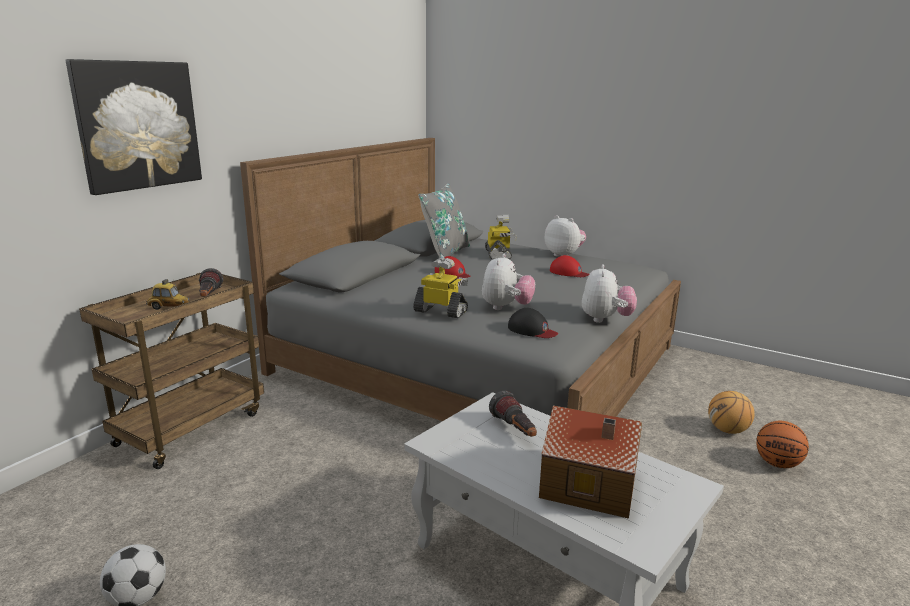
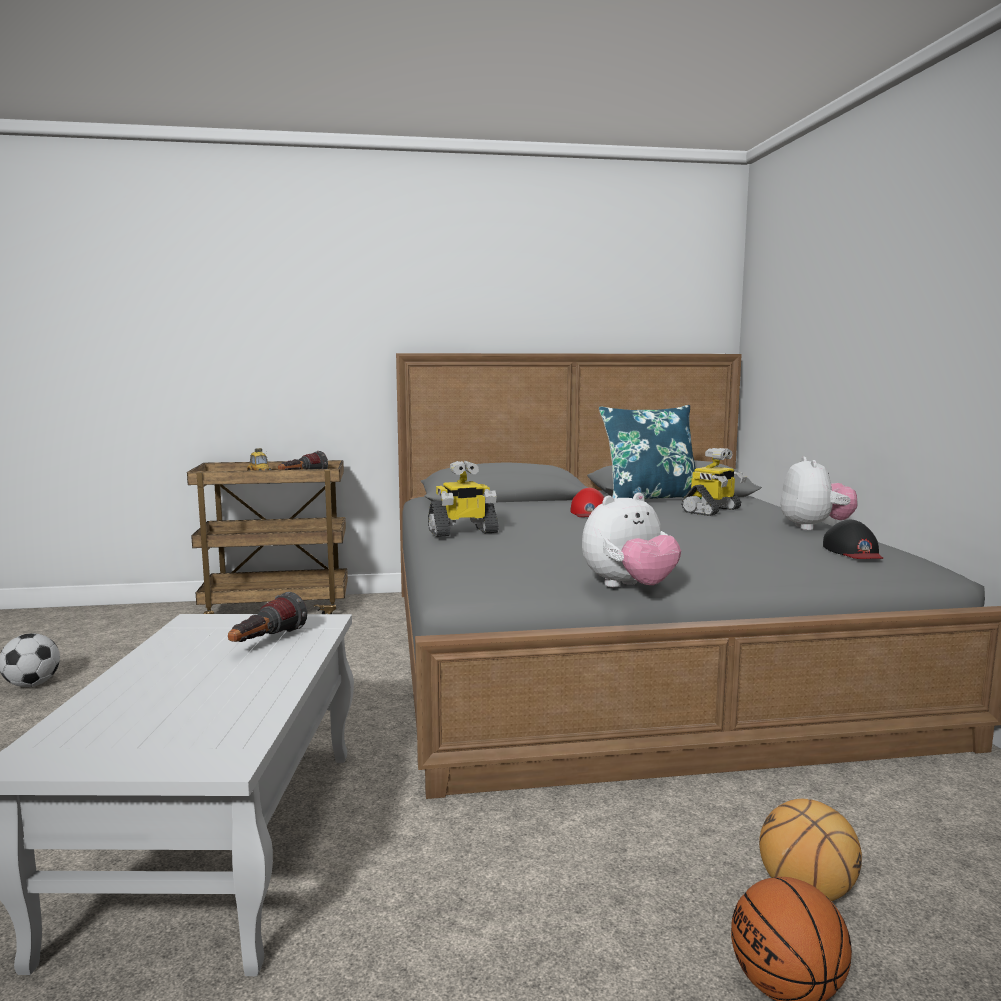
camera: 50 degrees right, 10 degrees down
(138, 125) = (289, 309): picture -> none
(441, 311) = (462, 532): toy robot -> toy robot turned 90 degrees clockwise
(445, 253) = (650, 499): grey pillow -> blue pillow
(506, 307) = (536, 545): plush toy -> none
(532, 330) = (489, 565): black cap -> black cap (853, 551)
(568, 272) = (746, 540): red cap -> none
(590, 484) = (170, 702): toy house -> none

